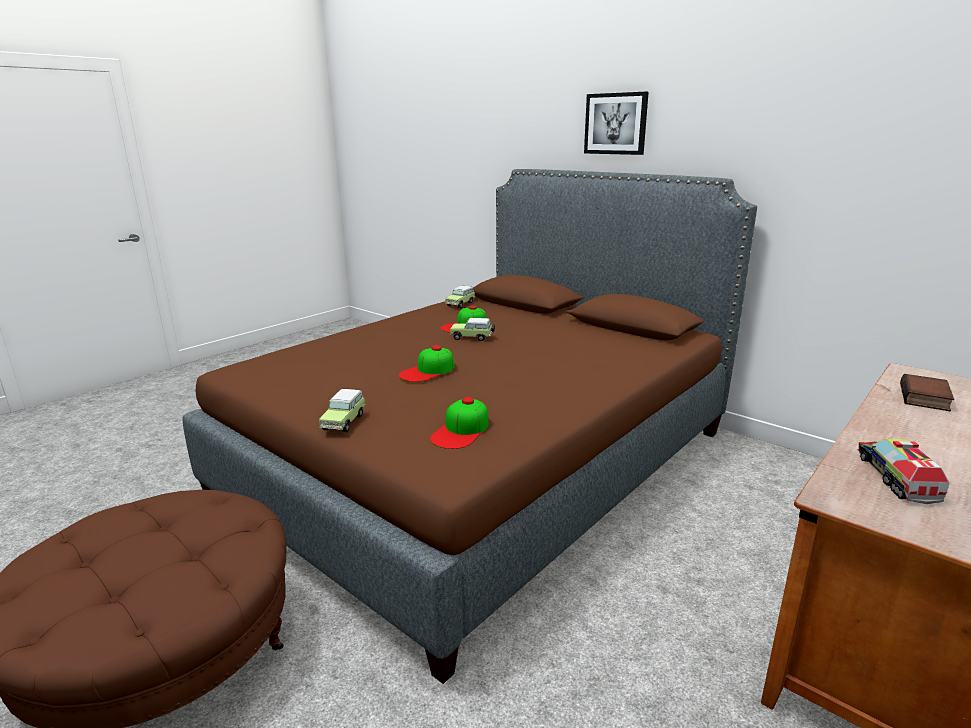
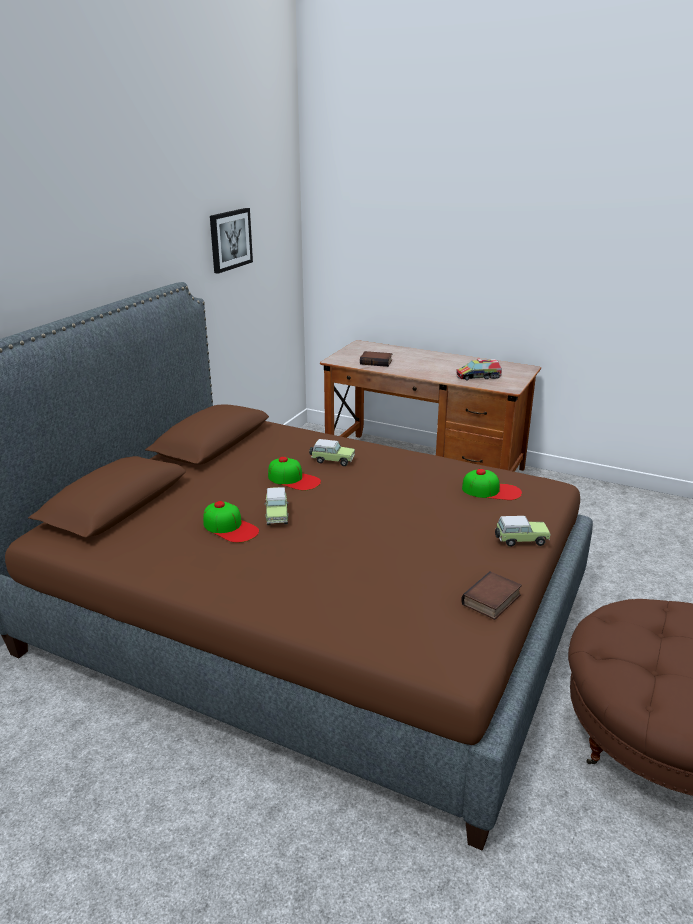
camera: 105 degrees left, 5 degrees up
(274, 391) = (492, 601): none -> book
(427, 371) = (388, 523): cap -> cap (294, 479)
(461, 304) = (121, 547): toy car -> toy car (331, 460)
(616, 124) = (59, 253): picture -> picture (230, 239)

